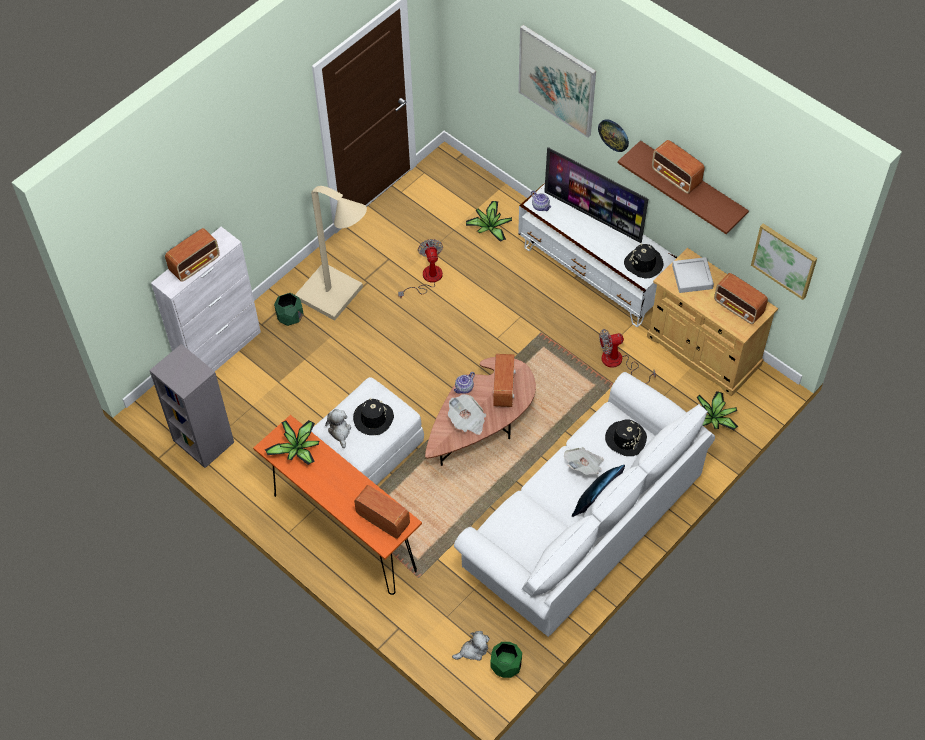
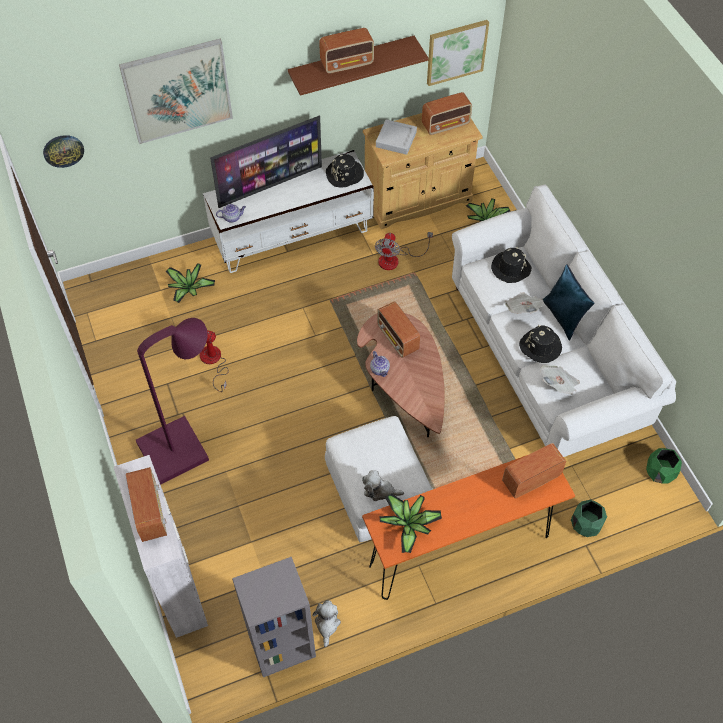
camera: 65 degrees left, 0 degrees up
(290, 317) = (178, 498): green planter -> green planter (585, 524)
(337, 297) = (183, 446): beige floor lamp -> purple floor lamp
(373, 419) = (381, 454): black hat -> black hat (540, 346)
(467, 420) = (417, 382): newspaper -> newspaper (558, 385)
(473, 650) = (634, 492): plush toy -> plush toy (327, 624)
(503, 388) = (398, 339): radio -> radio turned 150 degrees counterclockwise
(614, 135) = (257, 90): wall clock -> wall clock (63, 150)

